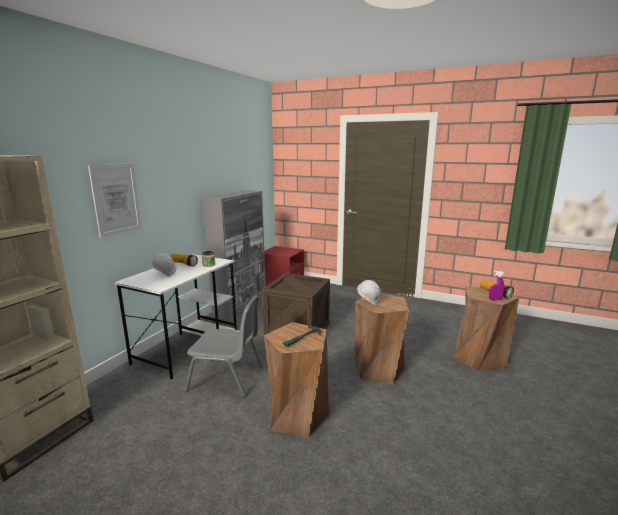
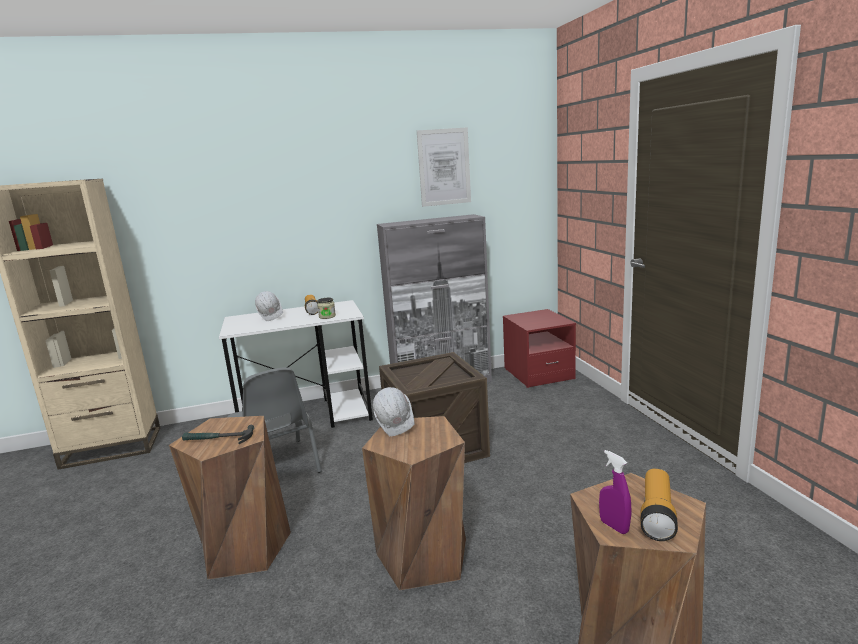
camera: 50 degrees right, 0 degrees up
(116, 199) = (234, 222): picture -> picture (444, 167)

